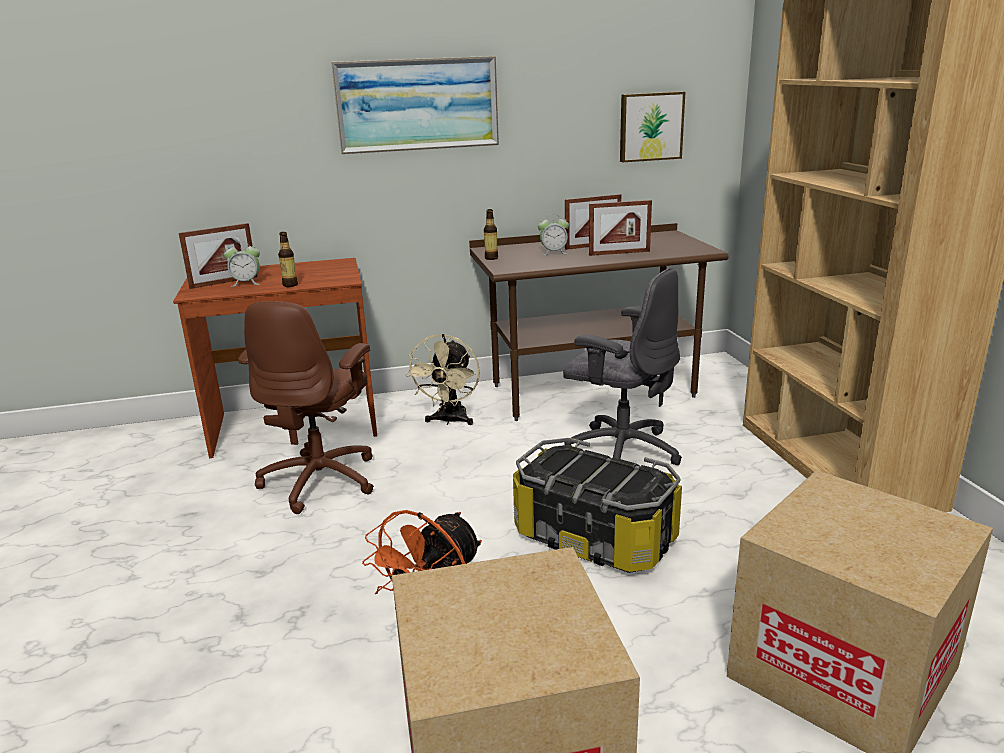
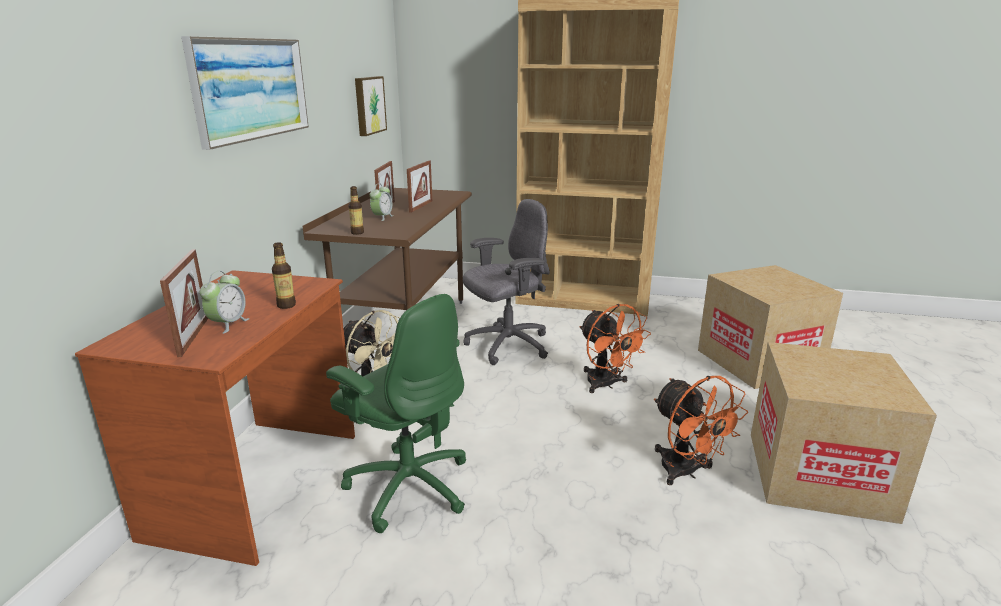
camera: 65 degrees left, 0 degrees up
(321, 480) = (408, 486): brown office chair -> green office chair
(595, 537) = (606, 385): storage box -> orange fan

